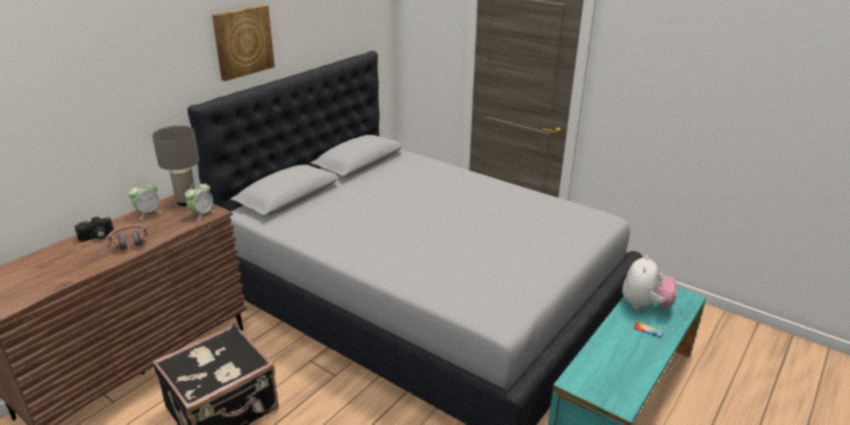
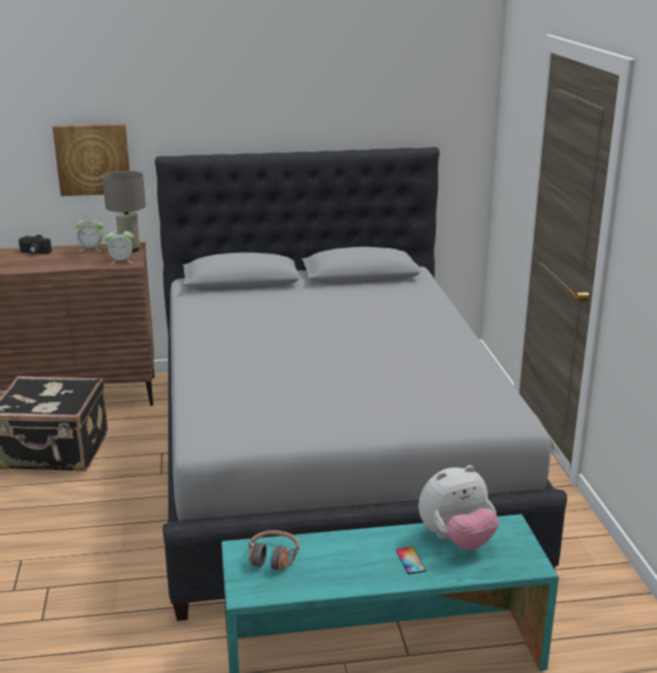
camera: 45 degrees right, 5 degrees down
(129, 242) = (43, 263): headphones -> headphones (273, 557)
(243, 41) = (243, 103): picture -> picture (93, 159)

